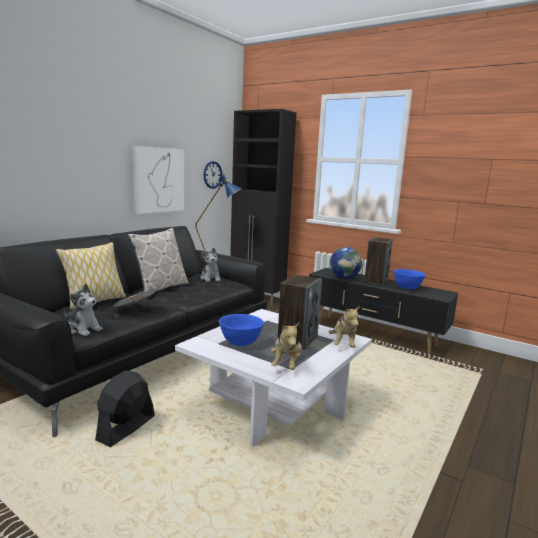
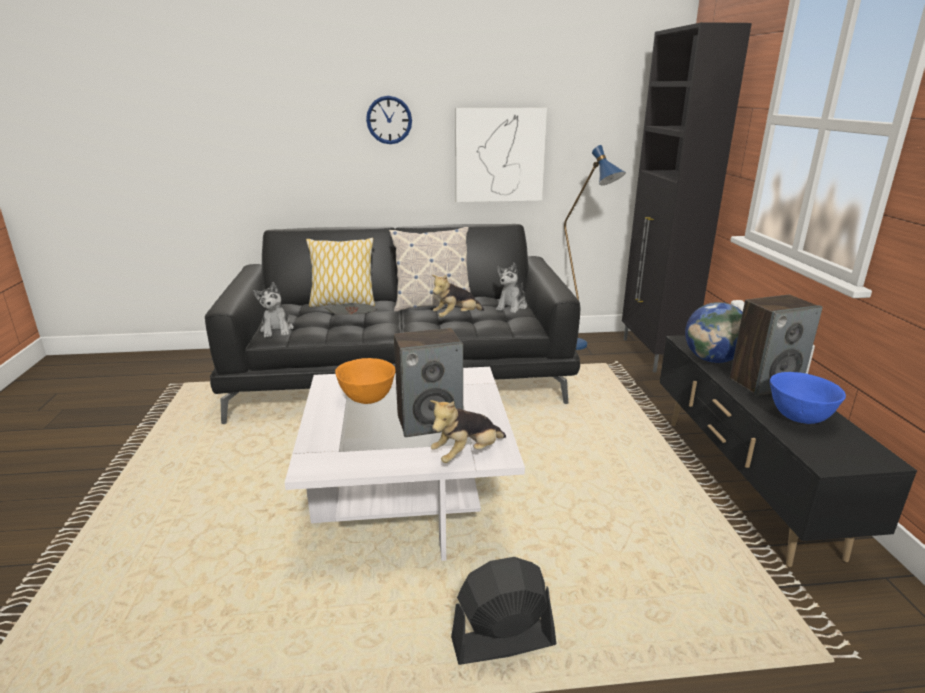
camera: 50 degrees right, 10 degrees up
(126, 428) = (267, 444): black fan -> black fan (502, 642)
(212, 175) = (609, 145): wall clock -> wall clock (389, 120)
(240, 343) = (367, 398): blue bowl -> orange bowl
(286, 364) = (348, 443): plush toy -> plush toy (456, 317)

